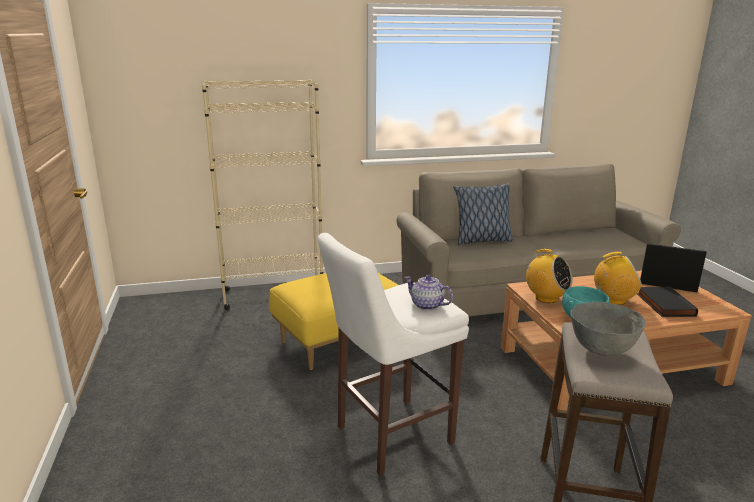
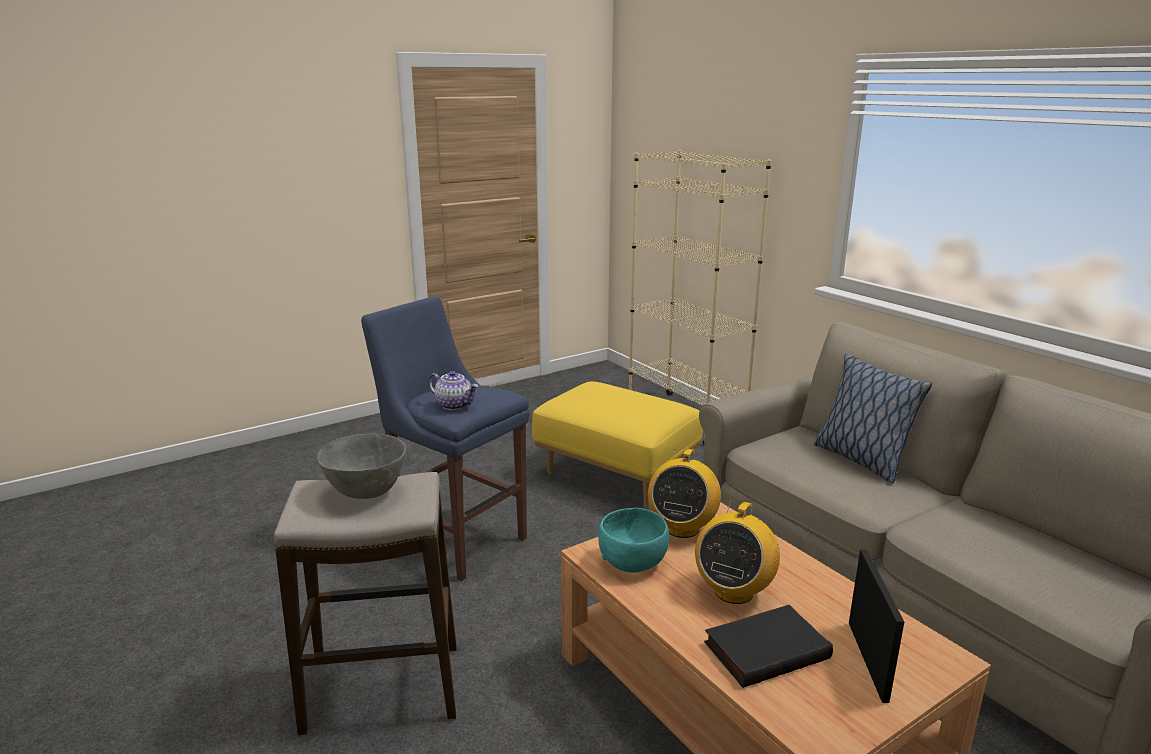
camera: 70 degrees right, 0 degrees up
(389, 436) = (456, 539): white stool -> blue stool
(426, 305) = (455, 405): teapot -> teapot turned 105 degrees clockwise
(613, 300) = (733, 591): radio -> radio turned 45 degrees clockwise

